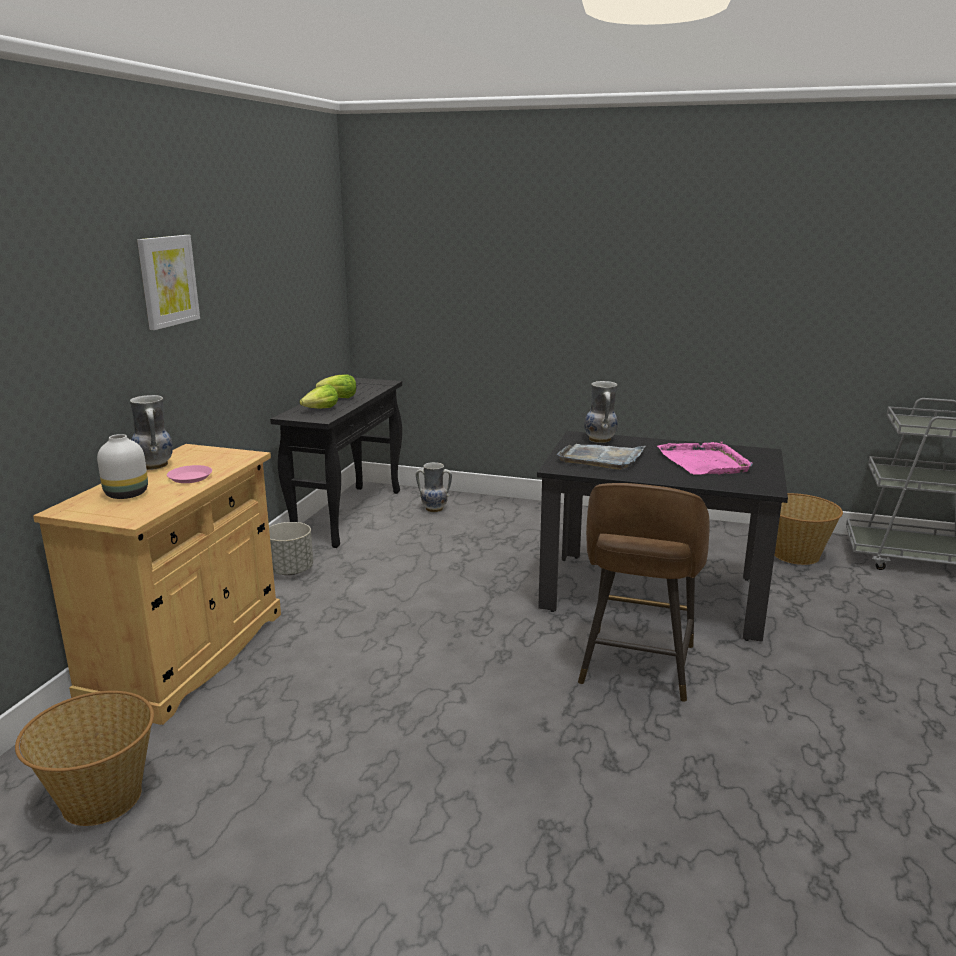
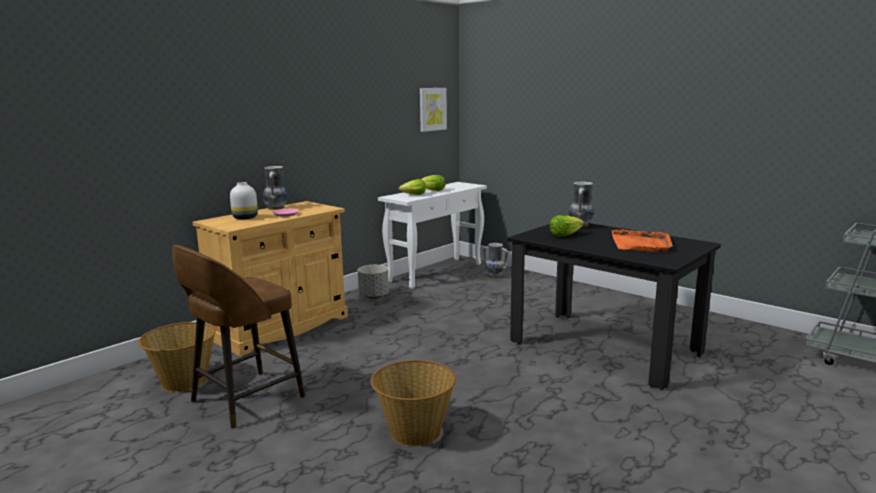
camera: 25 degrees right, 5 degrees down
(167, 281) = (303, 101): picture -> picture (432, 109)
(348, 514) = (436, 272): black console table -> white console table
(601, 458) = (564, 235): grey tray -> lettuce
(636, 666) = (547, 385): brown stool -> brown stool (244, 400)
(705, 462) = (641, 244): pink tray -> orange tray
(795, 555) = (755, 342): basket -> basket (414, 432)

